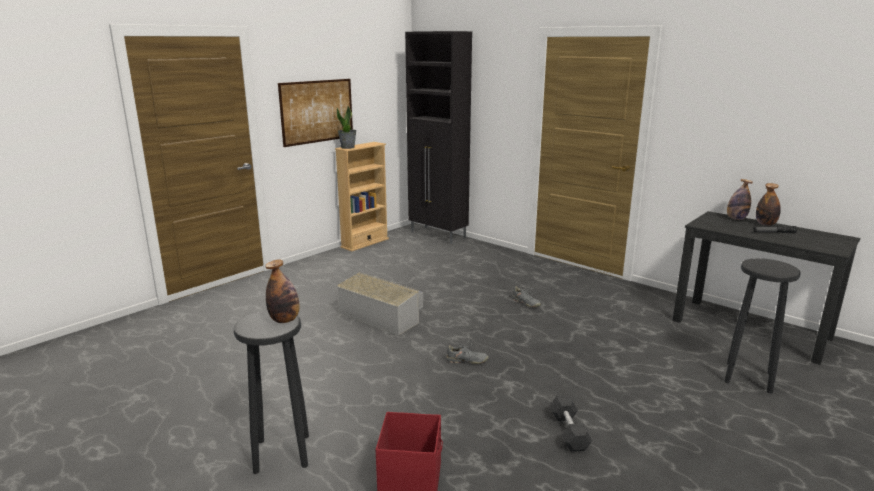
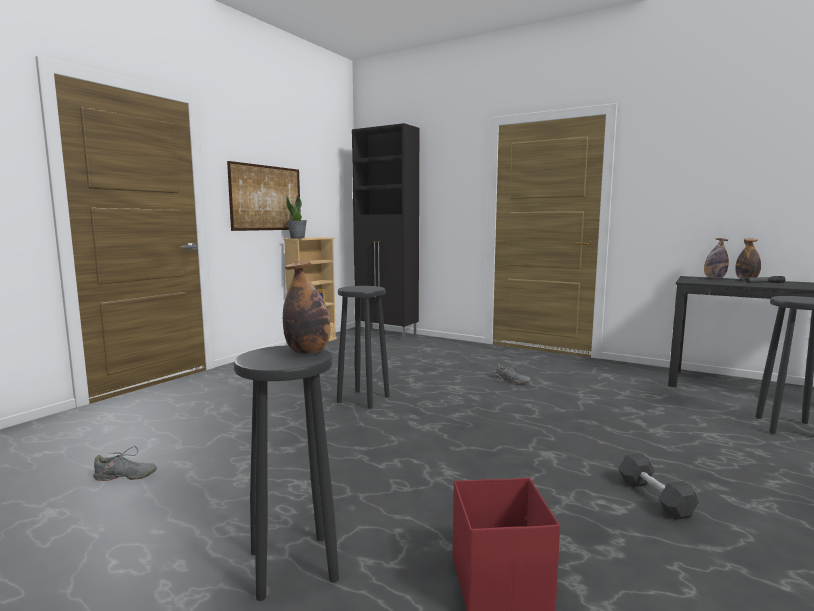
camera: 10 degrees left, 10 degrees down
(383, 314) = (363, 399): grey storage box -> black stool
(466, 361) = (483, 435): grey shoe -> grey shoe (125, 477)

